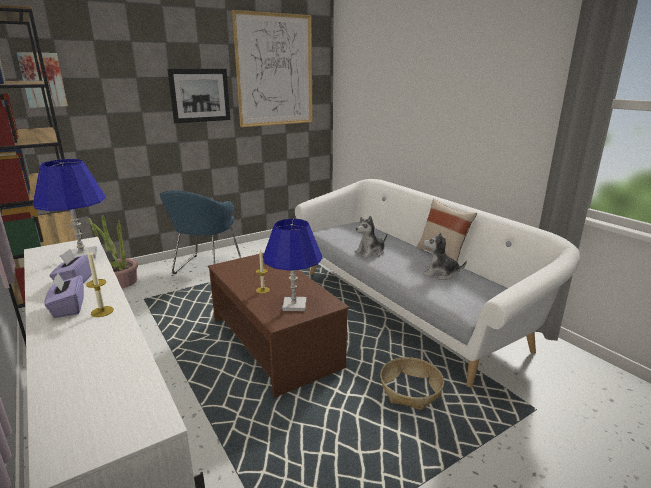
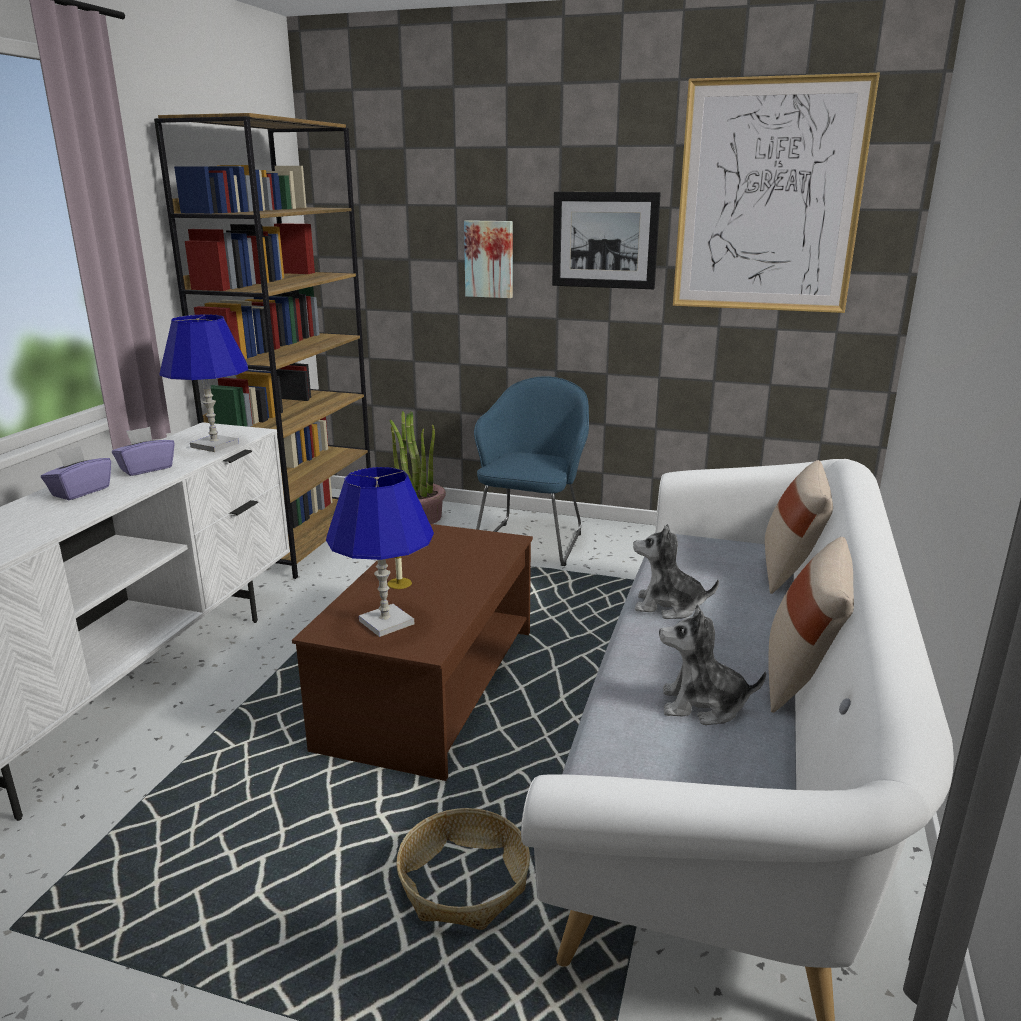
camera: 50 degrees right, 0 degrees up
(43, 80) = (384, 207): picture -> picture (489, 259)
(102, 311) = (84, 506): candle -> none
(205, 268) = (532, 540): blue armchair -> blue armchair turned 135 degrees clockwise
(376, 228) = (790, 572): none -> beige pillow
(440, 274) = (702, 705): plush toy -> plush toy turned 60 degrees counterclockwise

